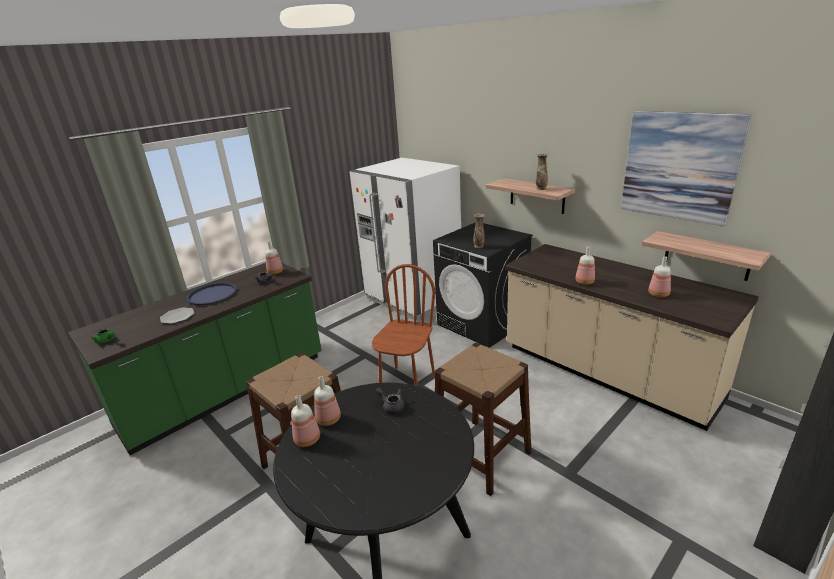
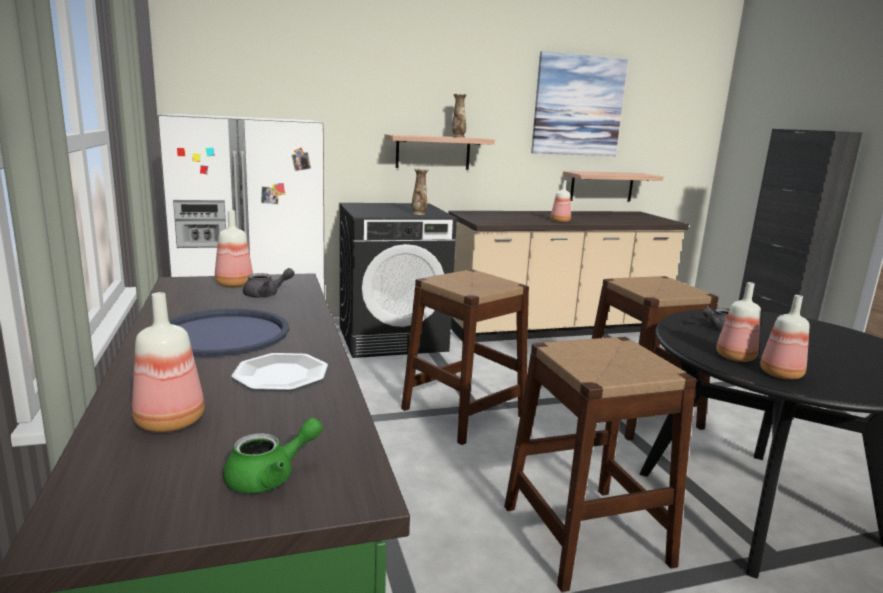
camera: 65 degrees left, 10 degrees down
(407, 383) = (463, 412): brown chair -> brown stool
(658, 294) = (610, 218): bottle -> bottle (170, 421)

